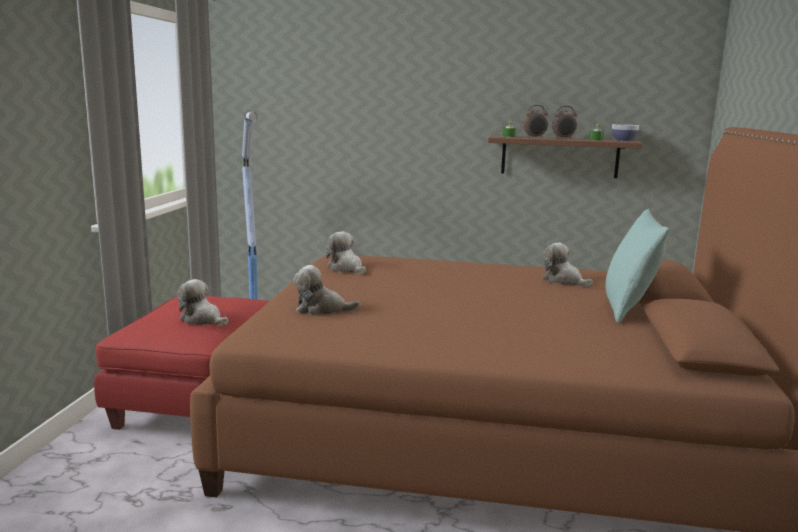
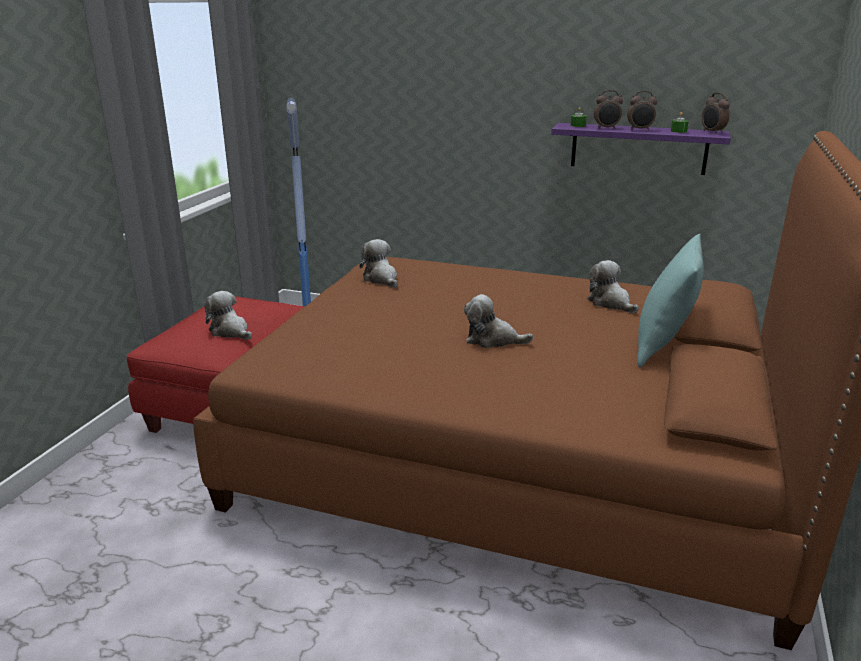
camera: 10 degrees right, 10 degrees up
(321, 309) = (332, 334): plush toy -> plush toy (492, 340)
(559, 157) = (638, 148): brown shelf -> purple shelf
(623, 140) = (712, 132): bowl -> alarm clock

